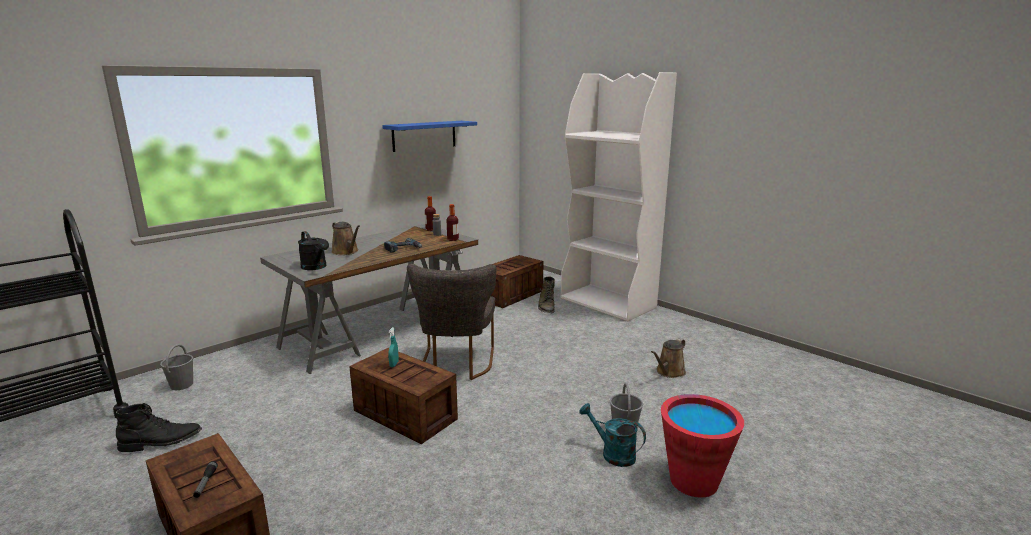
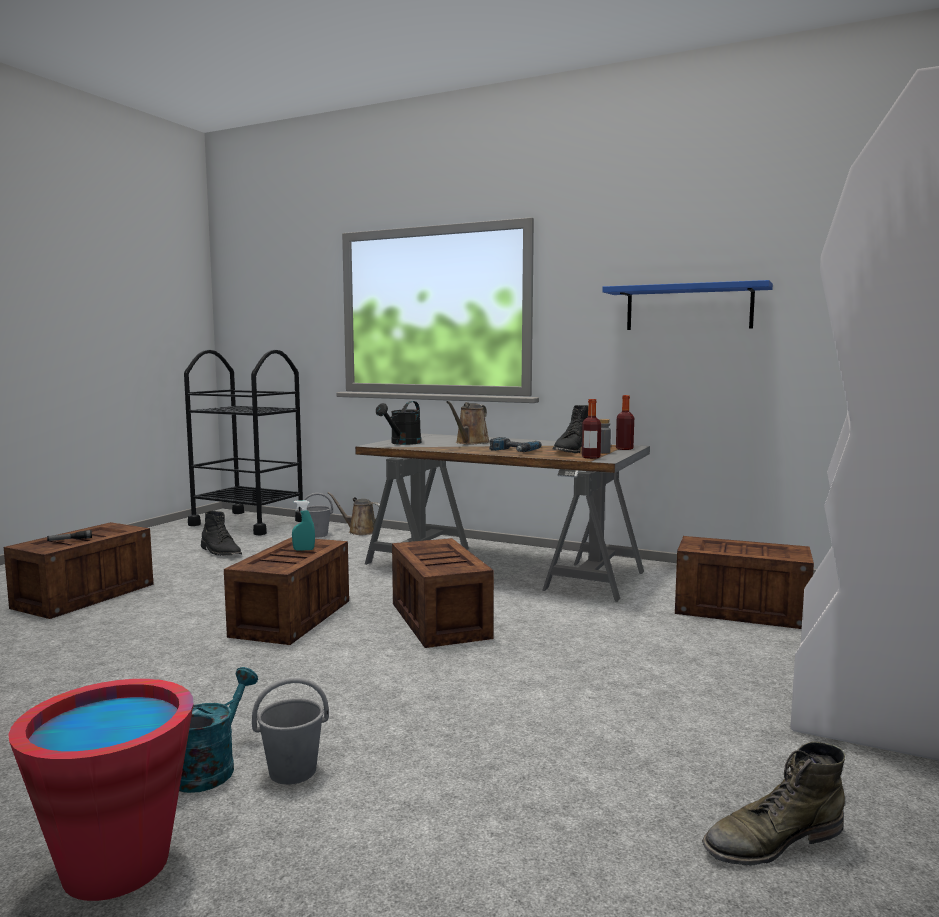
camera: 70 degrees right, 10 degrees down
(421, 238) = (571, 450): none -> black boot
(456, 365) = (438, 619): grey chair -> crate
(546, 307) = (736, 643): green boot -> green boot (772, 840)
(669, 372) = (568, 808): brown watering can -> brown watering can (360, 531)

